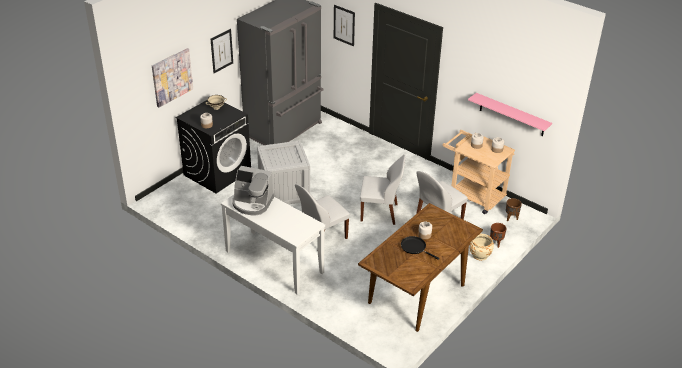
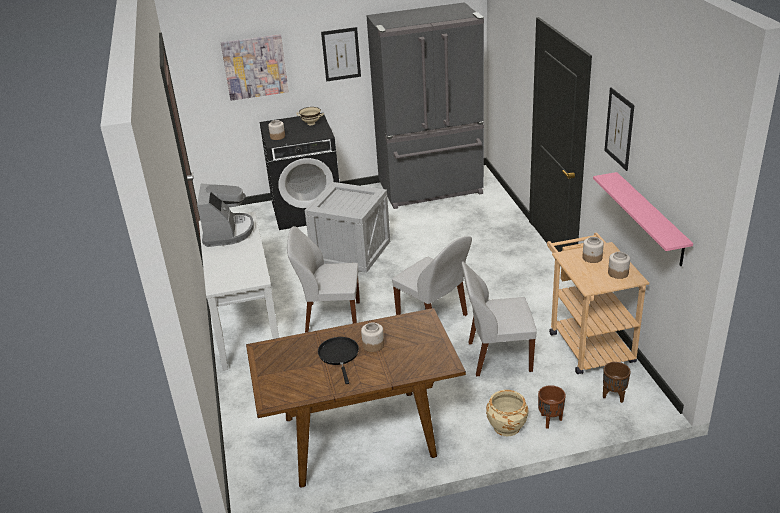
camera: 40 degrees right, 5 degrees down
(252, 203) = (227, 232): coffee machine -> coffee machine turned 150 degrees counterclockwise
(344, 25) = (514, 54): picture -> picture (619, 128)

